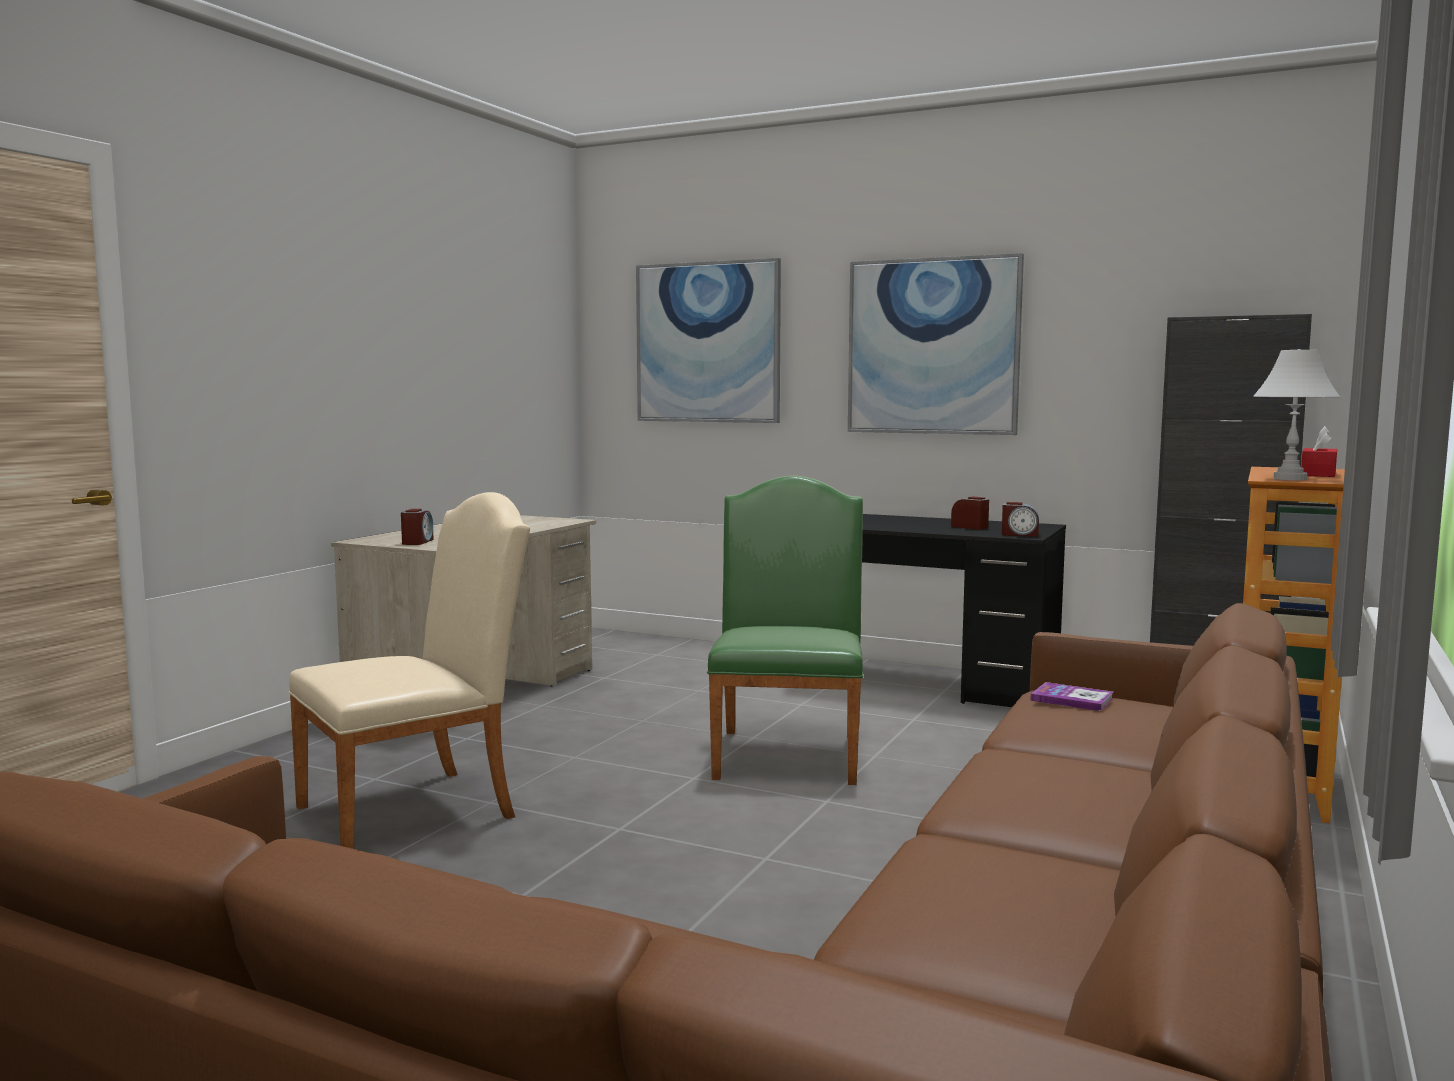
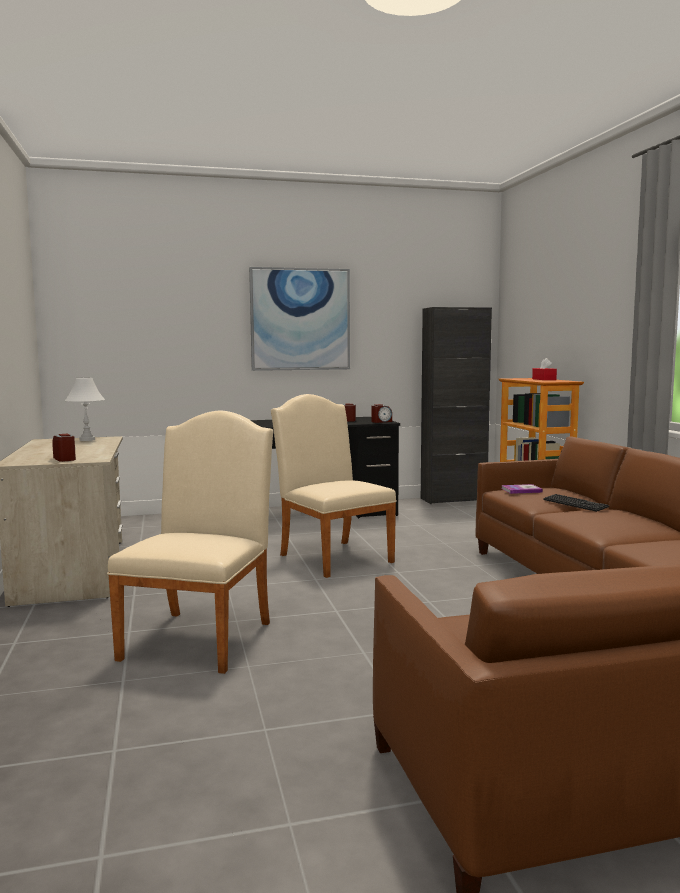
camera: 40 degrees left, 0 degrees up
(708, 342) = (148, 314): picture -> none
(789, 752) = (332, 556): green chair -> beige chair
(1087, 746) = (575, 504): none -> keyboard
(1289, 479) = (551, 381): white table lamp -> white table lamp (87, 440)

